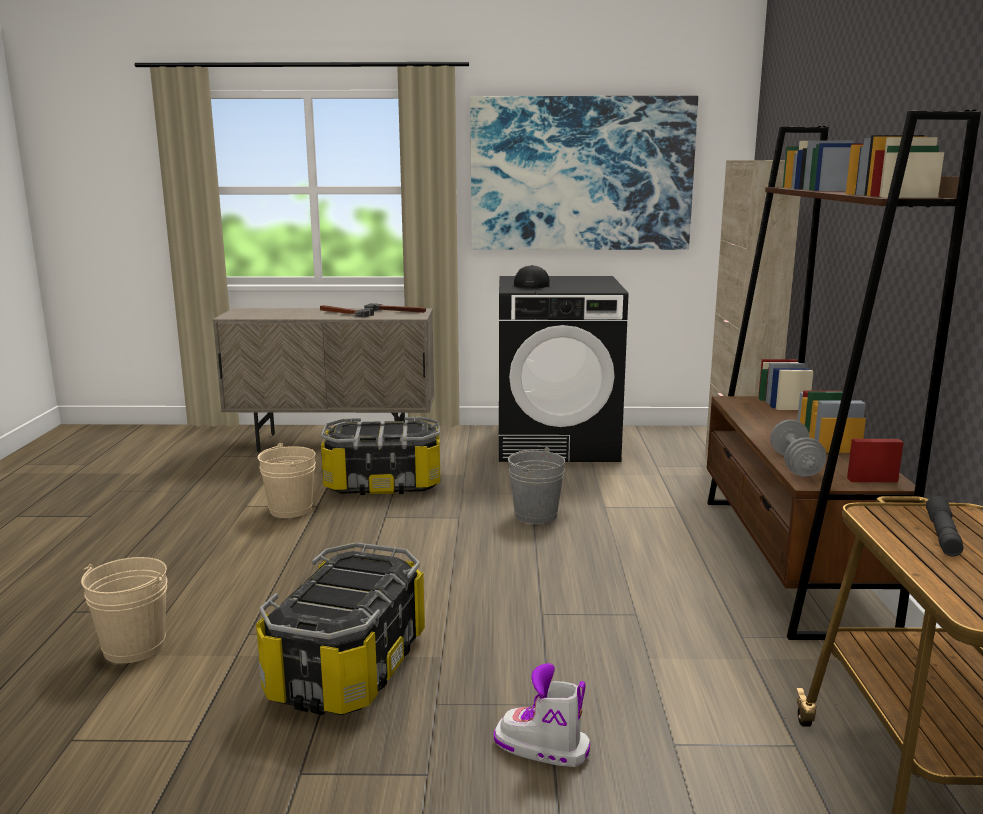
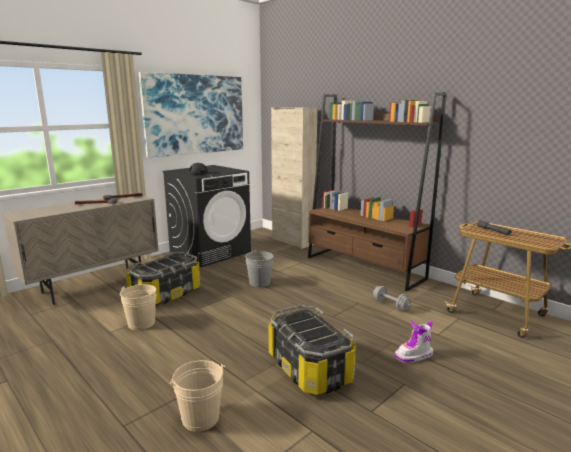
camera: 45 degrees left, 0 degrees up
(795, 465) = (389, 226): grey dumbbell -> grey dumbbell (390, 305)

